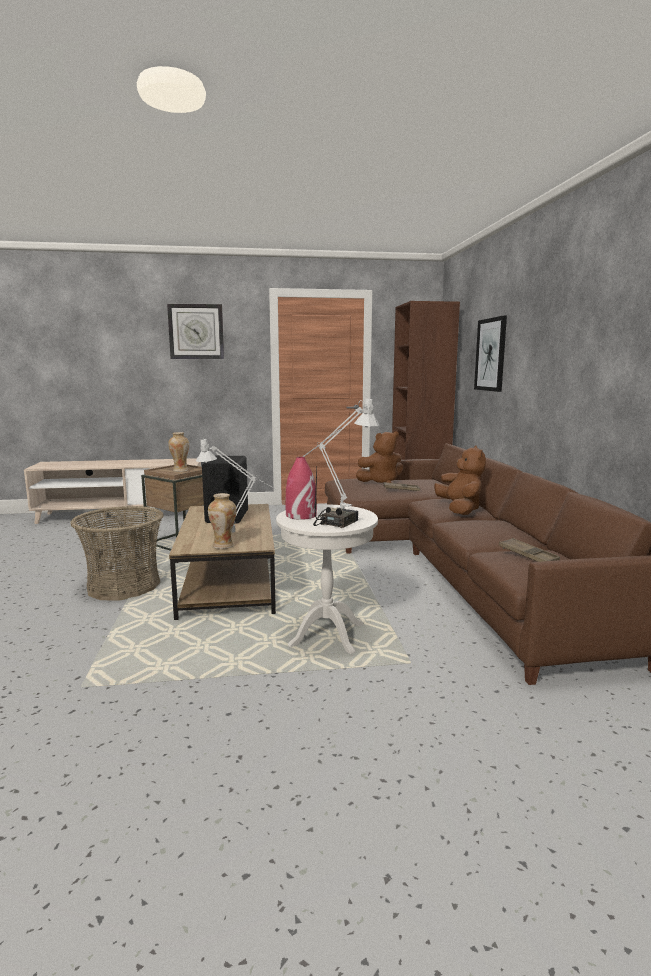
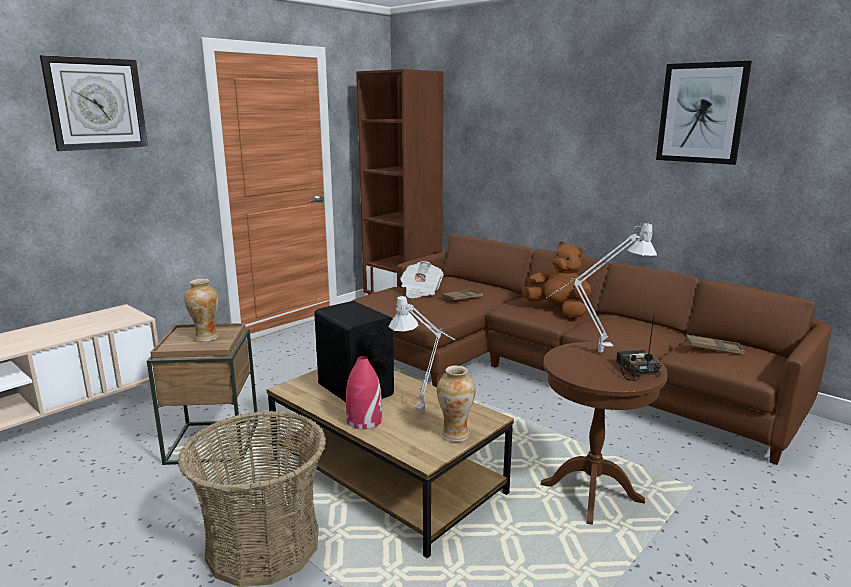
camera: 40 degrees left, 5 degrees up
(300, 515) = (582, 370): red vase -> red vase (364, 420)
(327, 635) = (591, 493): white side table -> brown side table
(381, 481) = (420, 291): brown plush toy -> newspaper
(491, 354) = (509, 136): picture -> picture (701, 113)

